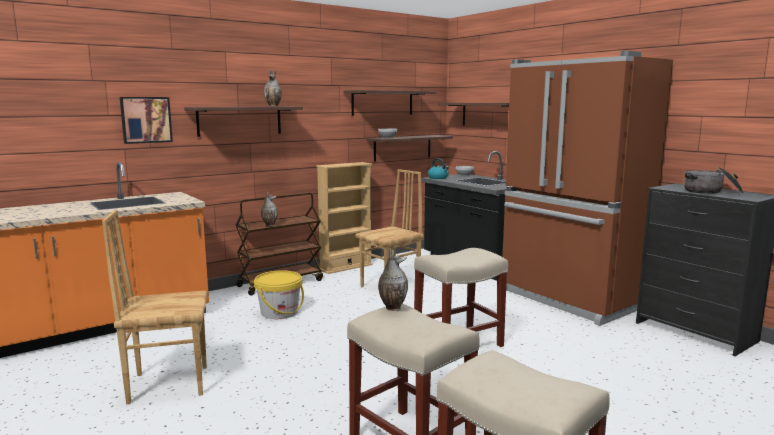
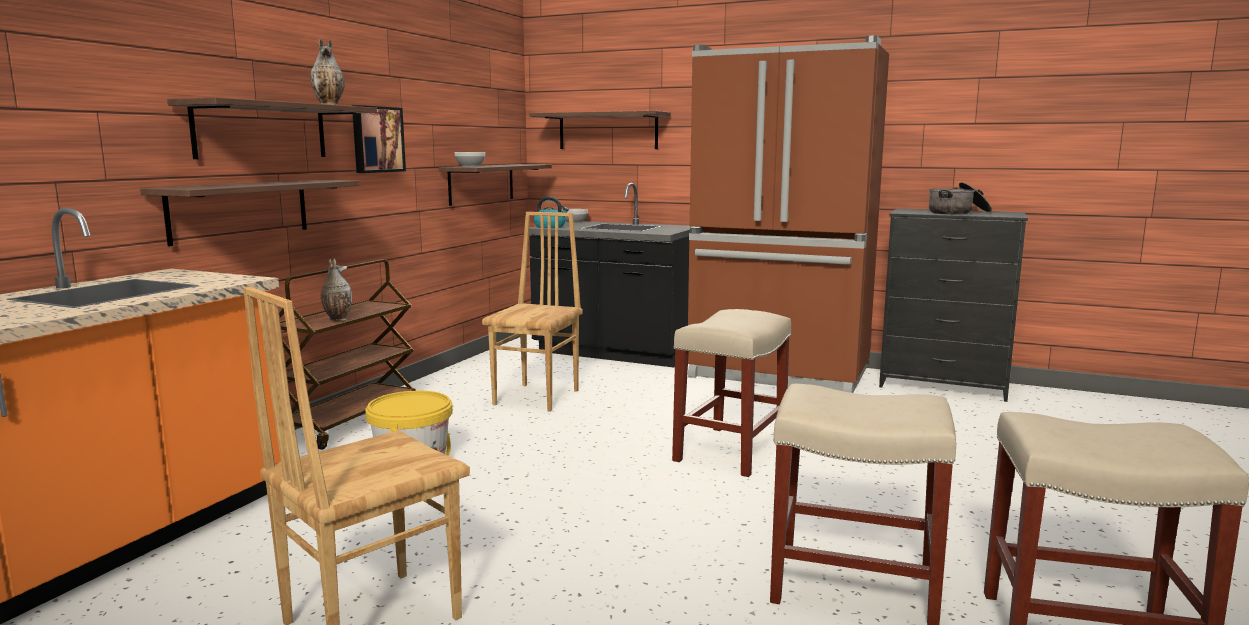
camera: 30 degrees left, 0 degrees up
(146, 120) = (97, 121): picture -> picture (376, 139)
(346, 267) = (429, 382): beige bookcase -> none
(382, 103) = (455, 110): shelf -> shelf (240, 210)
(392, 307) = (805, 388): vase -> none

